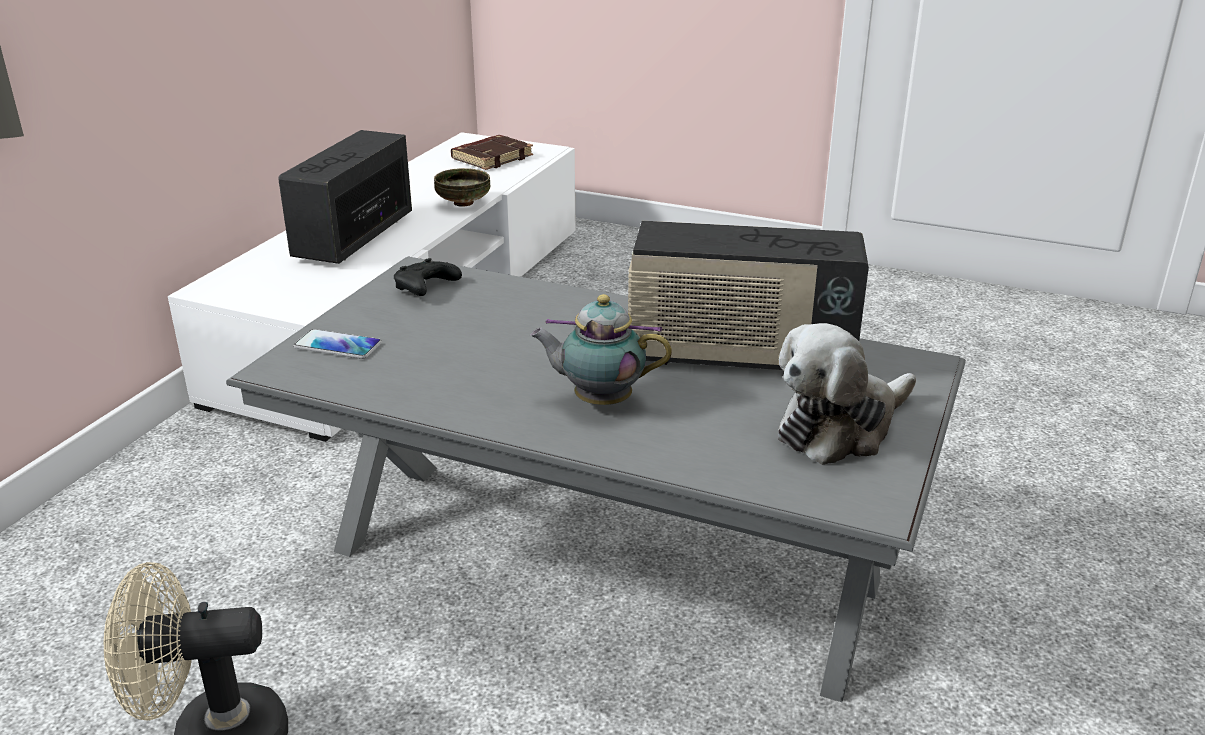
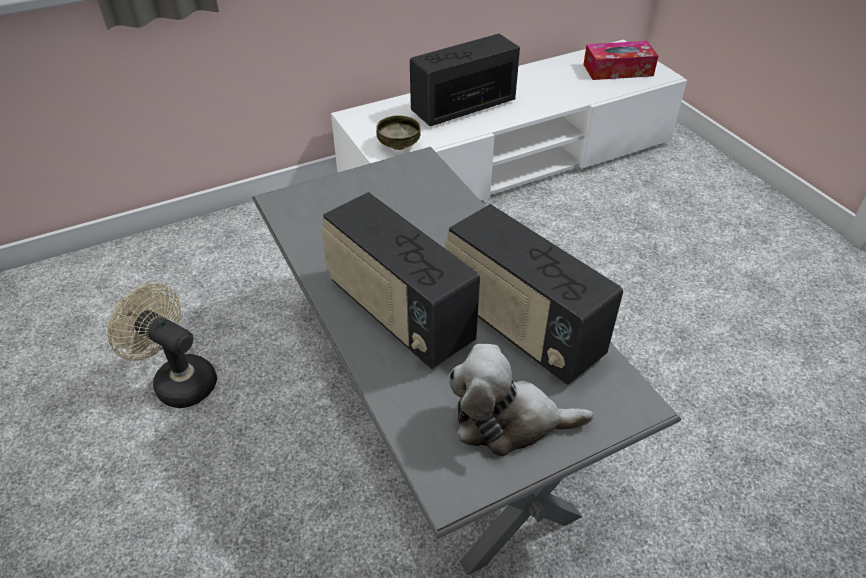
camera: 40 degrees right, 15 degrees up
(337, 346) = (320, 199): phone -> none
(425, 289) = (409, 178): black game controller -> none
(462, 203) = (555, 104): bowl -> bowl (398, 145)
(492, 158) = (618, 70): brown book -> tissue box
(599, 401) = (398, 313): teapot -> radio

